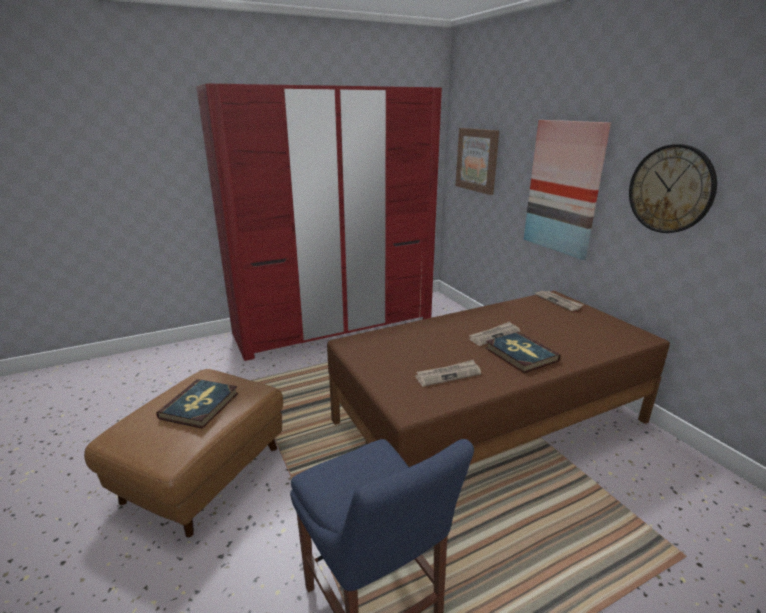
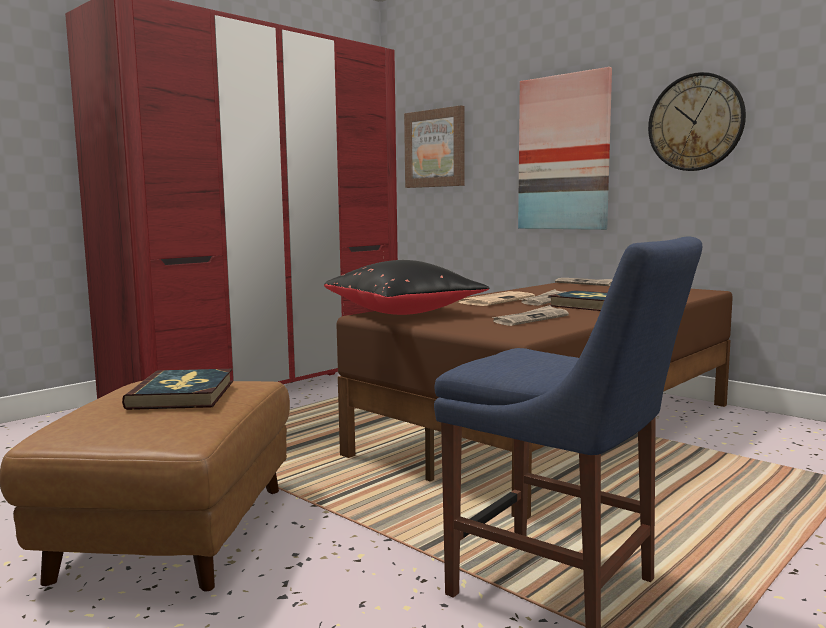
camera: 20 degrees left, 15 degrees down
(374, 342) = (404, 313): none -> black pillow
(457, 328) = (496, 300): none -> newspaper

